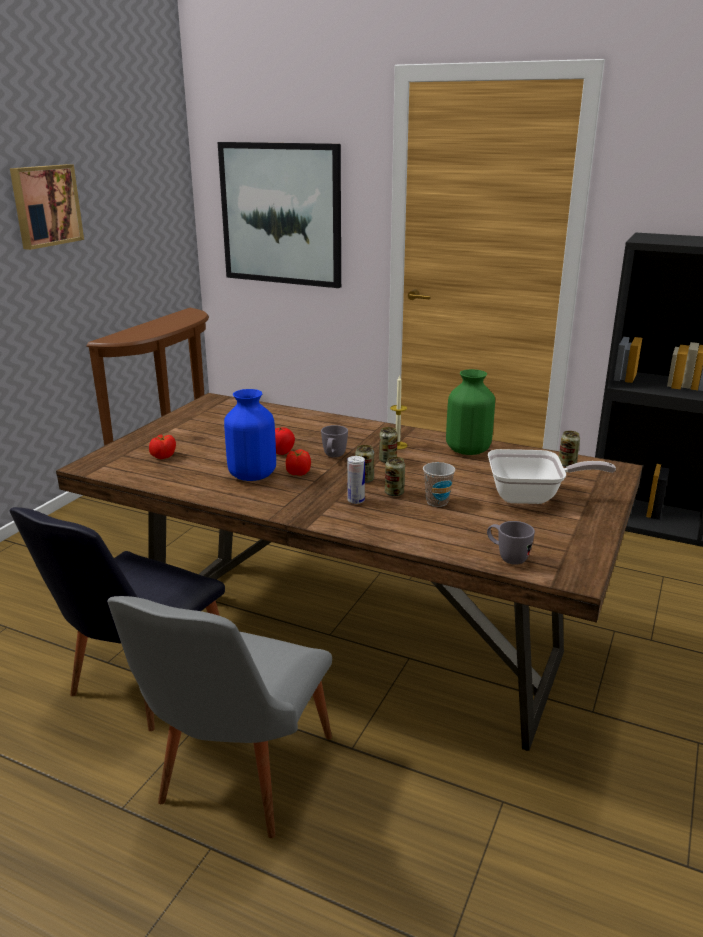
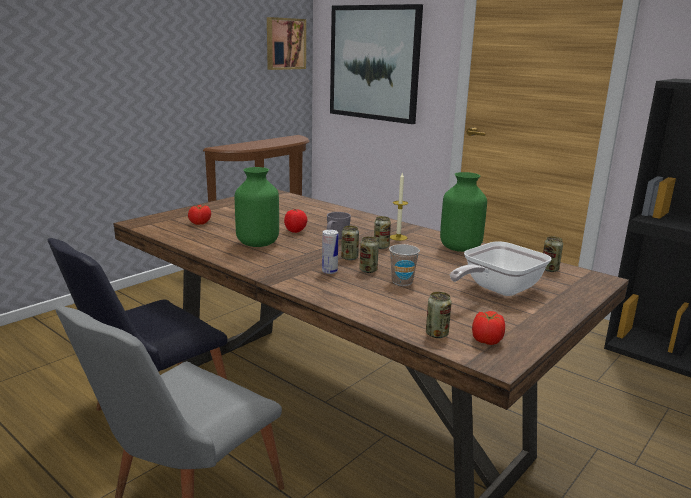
camera: 15 degrees right, 5 degrees down
(45, 205) = (181, 39): picture -> picture (285, 44)
(252, 475) = (258, 243): blue vase -> green vase
(298, 473) = (296, 246): tomato -> tomato (486, 340)
(507, 558) = (436, 334): grey mug -> can
(532, 497) = (497, 290): frying pan -> frying pan turned 120 degrees clockwise

